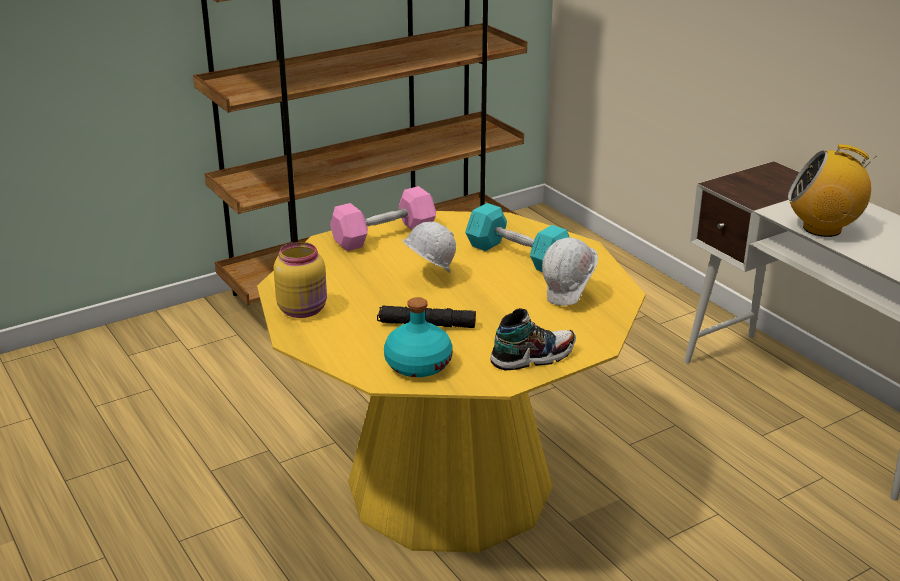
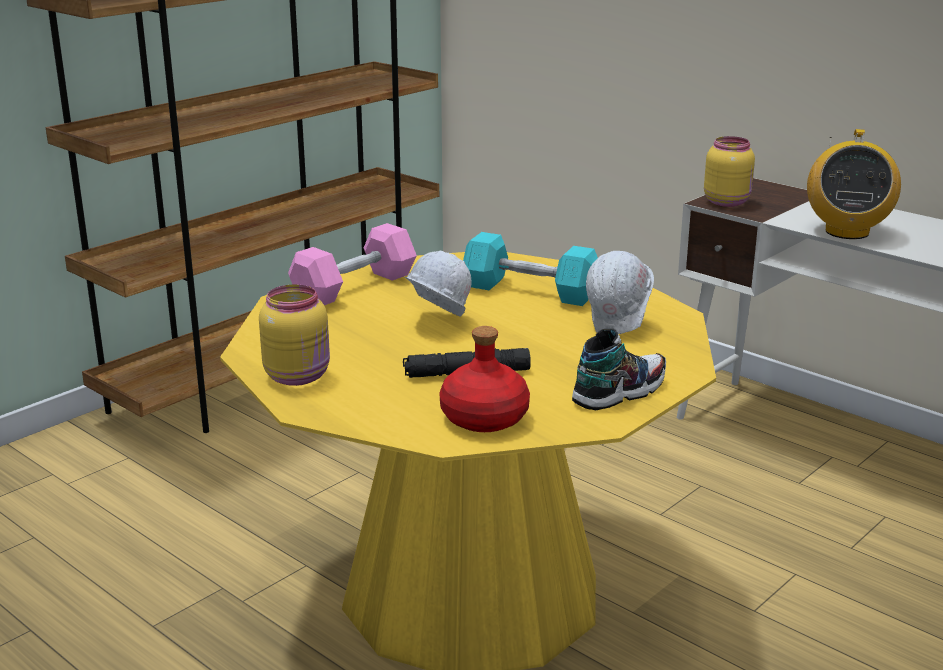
camera: 15 degrees left, 5 degrees down
(417, 364) = (483, 418): turquoise bottle -> red bottle
(736, 185) = (727, 201): none -> yellow jar
(823, 228) = (846, 231): radio -> radio turned 75 degrees counterclockwise

